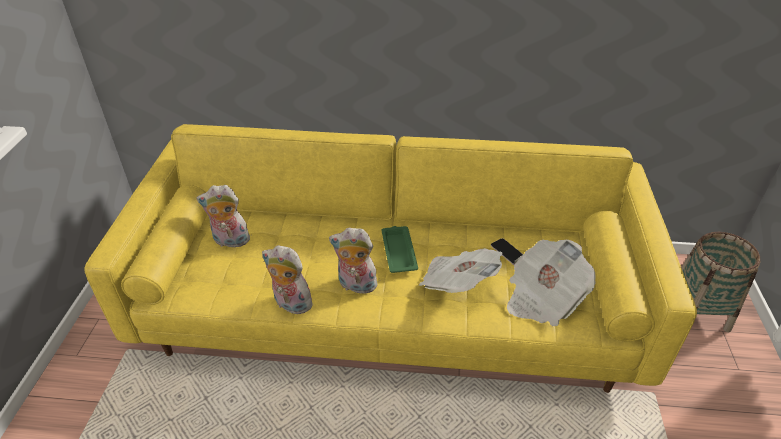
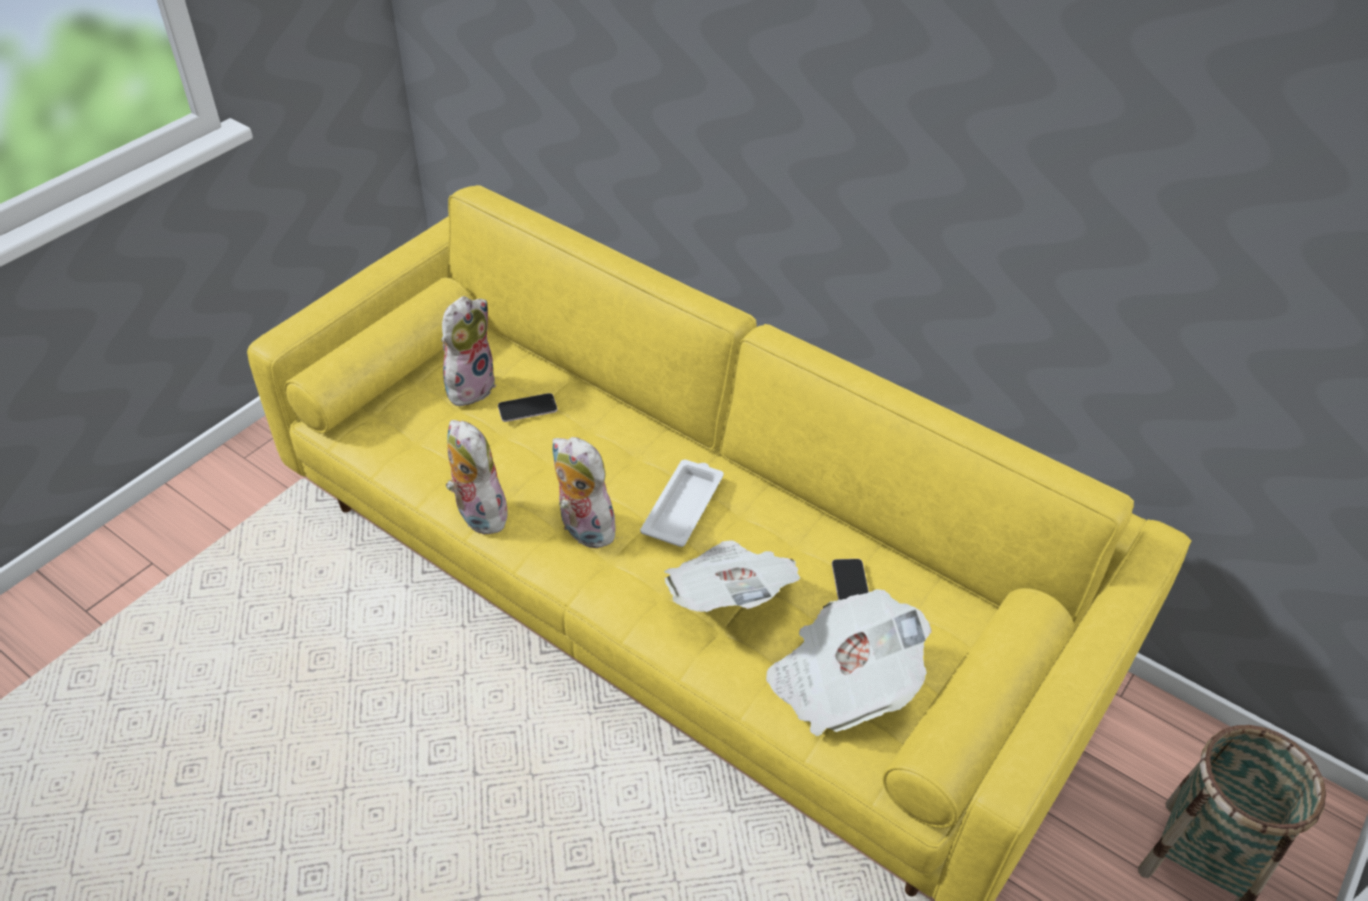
camera: 30 degrees right, 5 degrees up
(230, 241) = (469, 386): plush toy -> plush toy turned 90 degrees clockwise
(274, 239) = (527, 408): none -> phone
(398, 251) = (683, 506): green tray -> white tray

